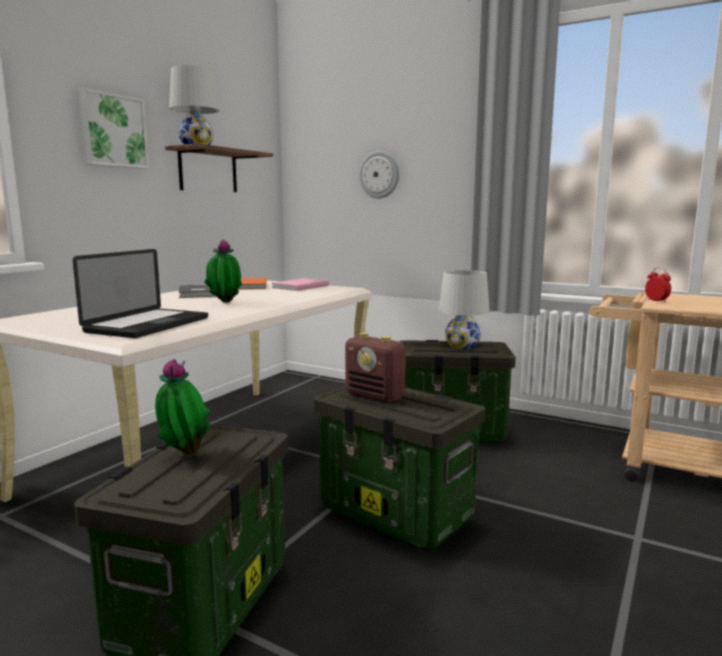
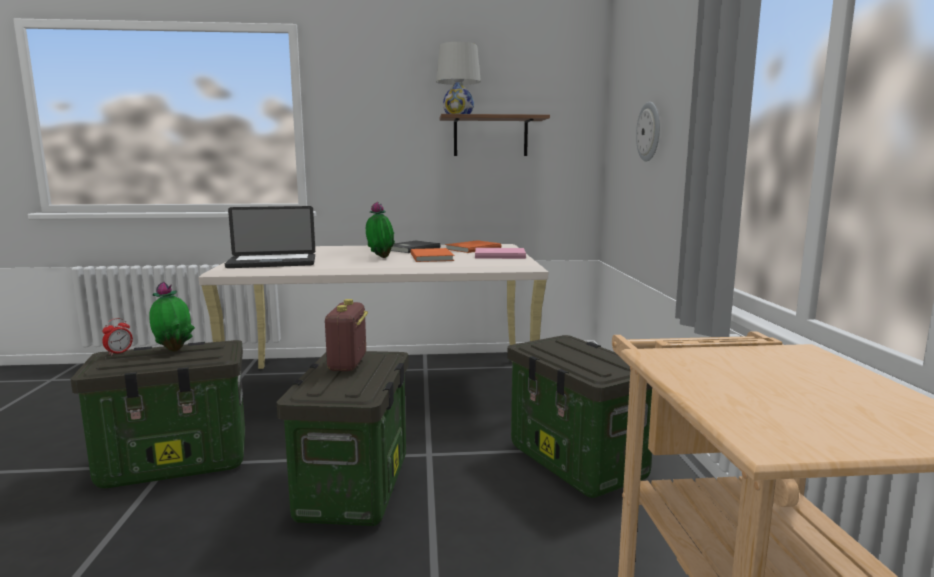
camera: 55 degrees right, 0 degrees up
(112, 131) = (386, 109): picture -> none
(261, 295) = (433, 257): none -> orange book
(462, 345) = (589, 357): white table lamp -> none
(656, 301) = (684, 349): alarm clock -> alarm clock (119, 352)

